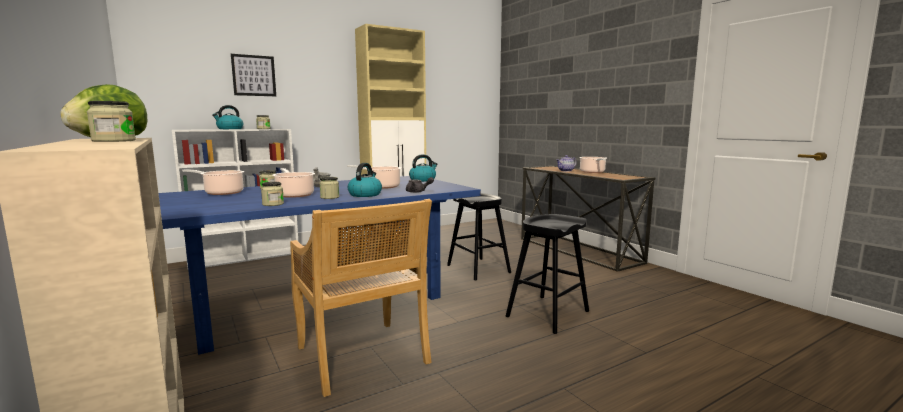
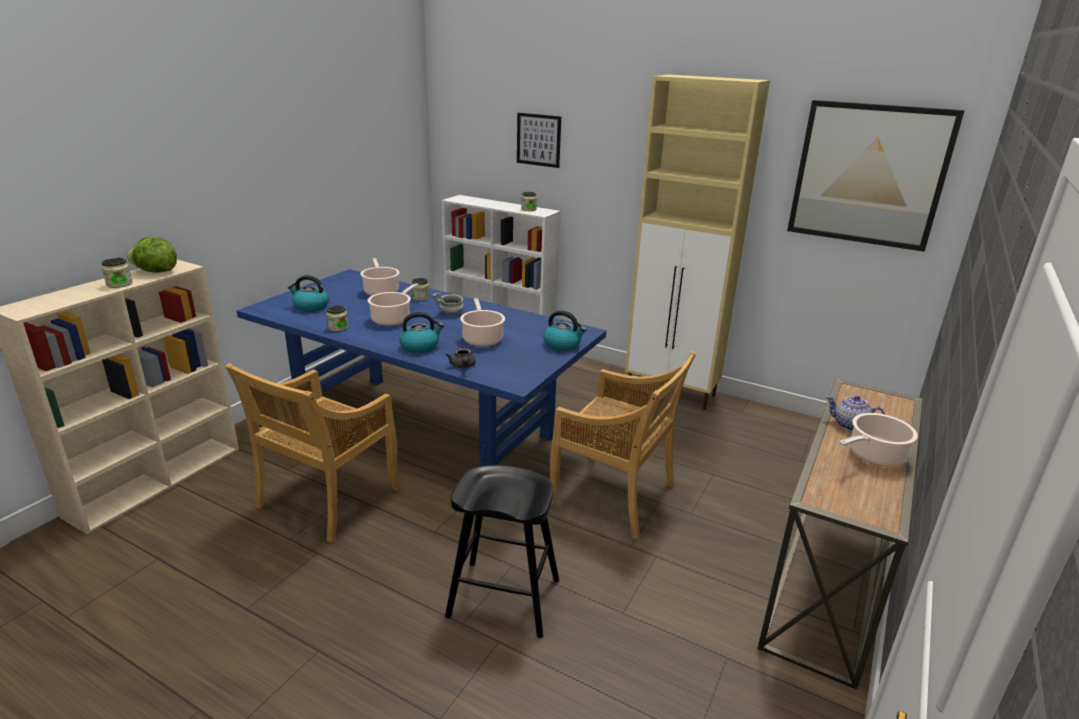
camera: 60 degrees right, 15 degrees up
(229, 129) = (496, 204): kettle -> kettle (310, 307)
(329, 197) = (390, 337): jar -> none
(460, 85) = (869, 174): none -> picture
(478, 269) = (615, 496): black stool -> beige chair

